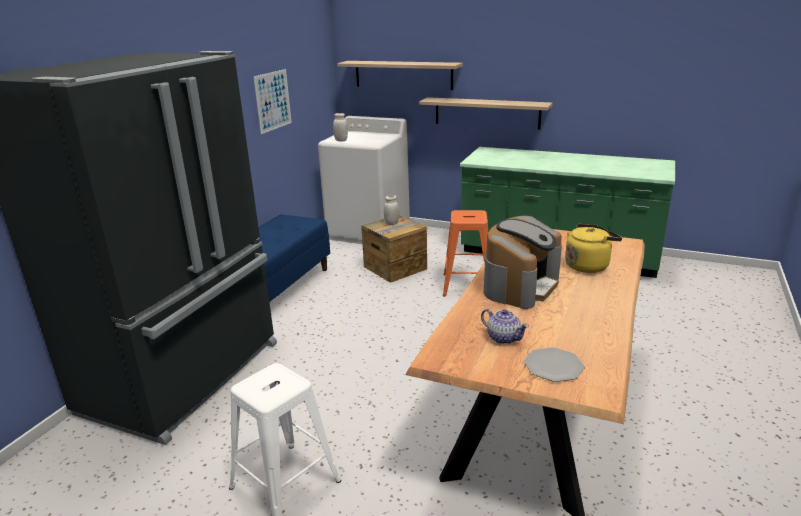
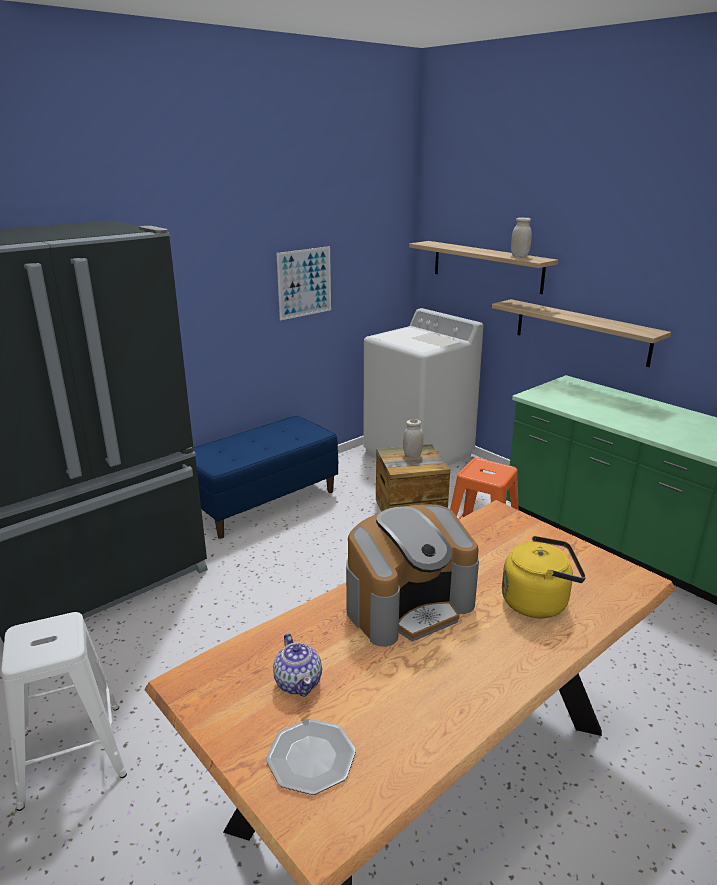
camera: 25 degrees right, 0 degrees up
(341, 140) = (390, 339): white jar -> white jar (519, 256)

